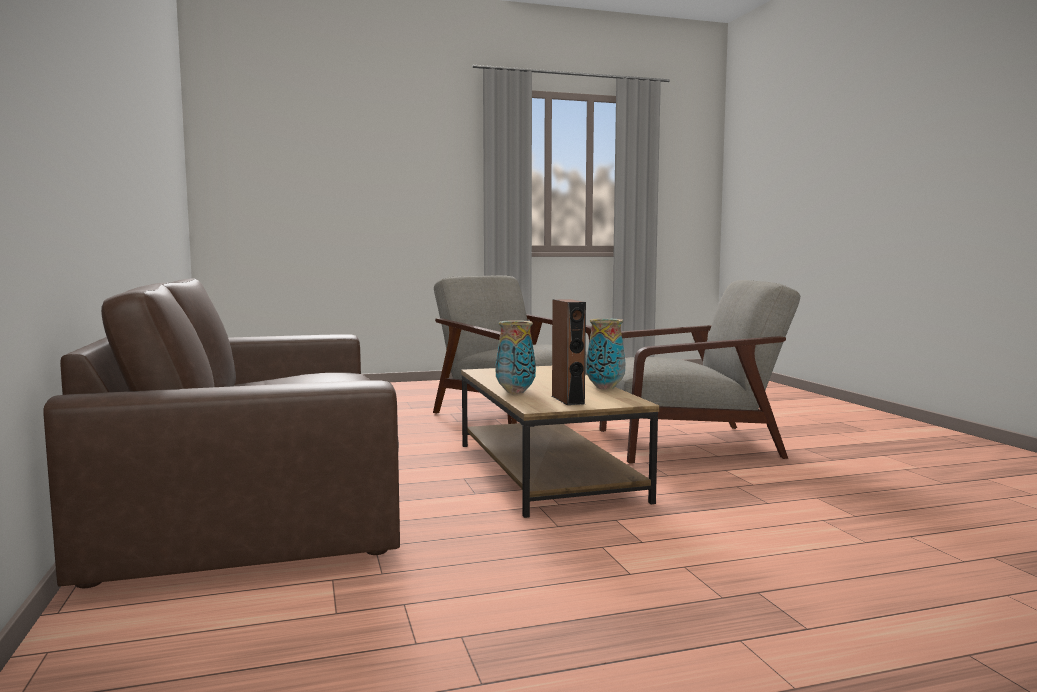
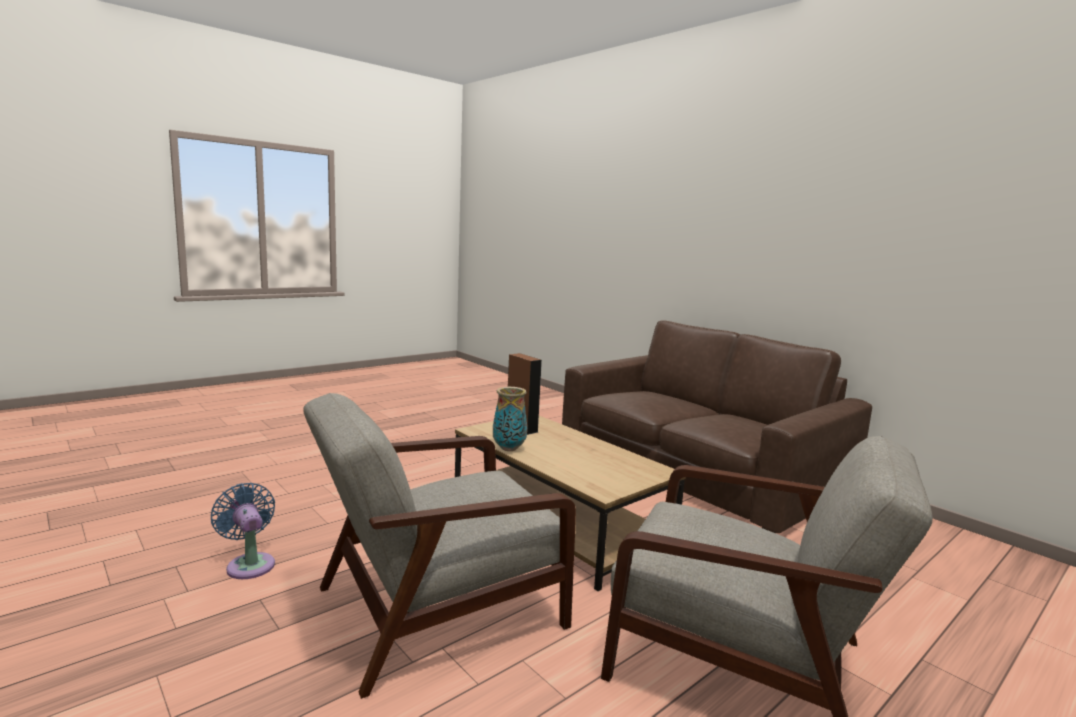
camera: 155 degrees right, 5 degrees up
(515, 392) = (570, 434): vase -> none
(870, 477) = (249, 564): none -> blue fan

